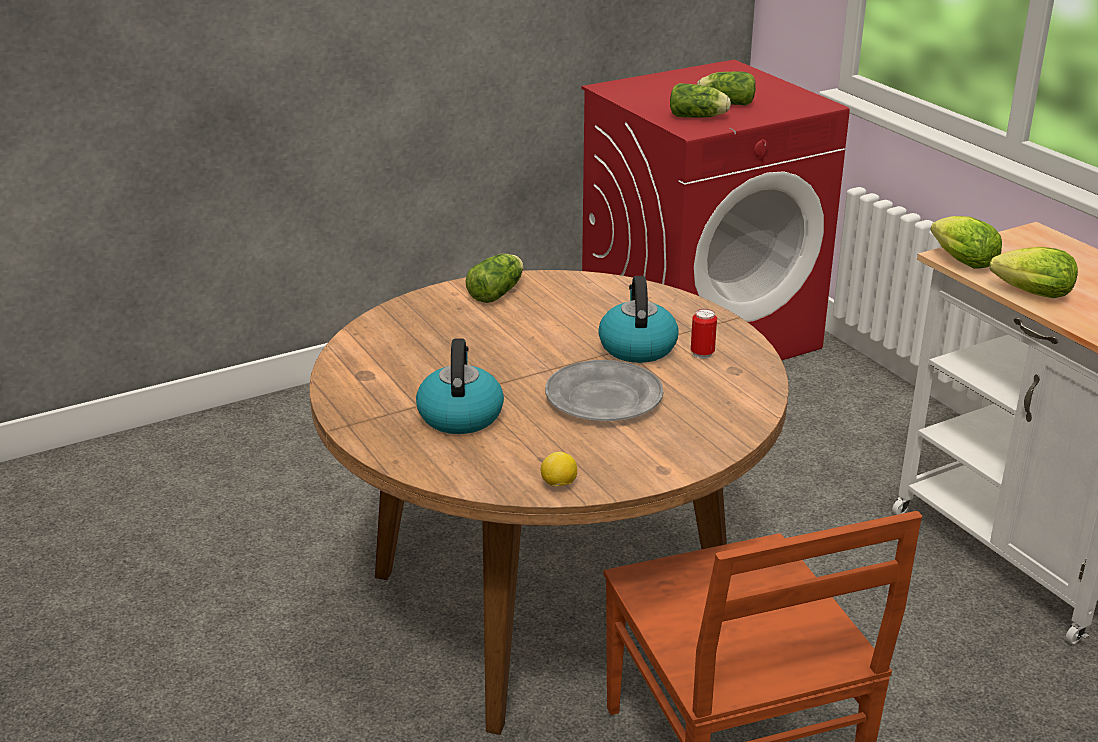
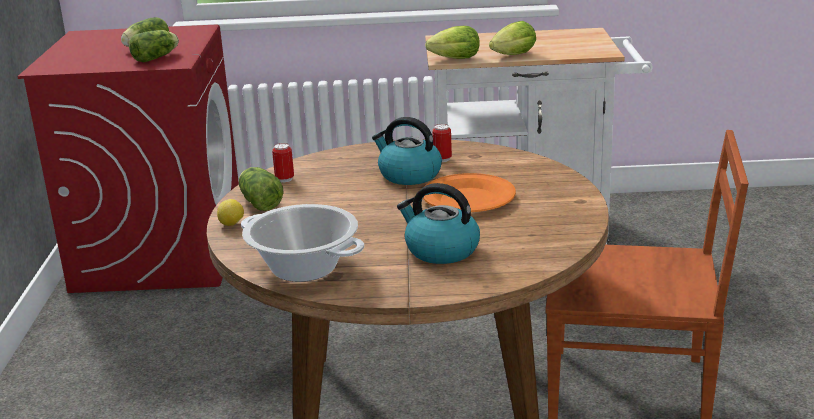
camera: 60 degrees left, 5 degrees down
(371, 357) = (303, 268): none -> cooking pot
(559, 485) = (572, 235): lemon -> lemon (232, 224)
(562, 287) = (284, 179): none -> can
(603, 398) = (468, 199): grey plate -> orange plate

